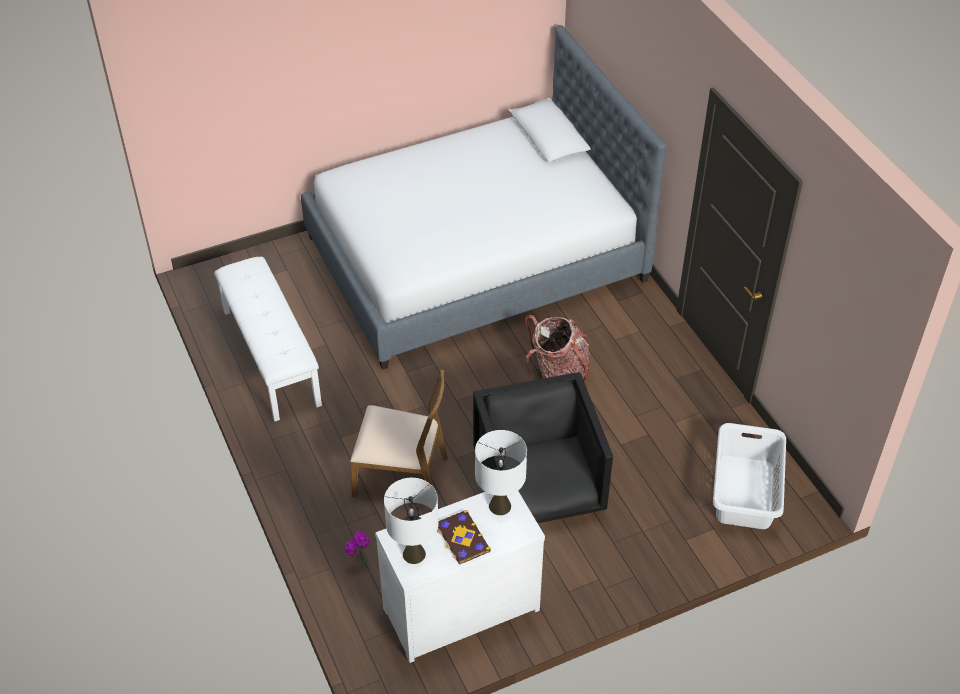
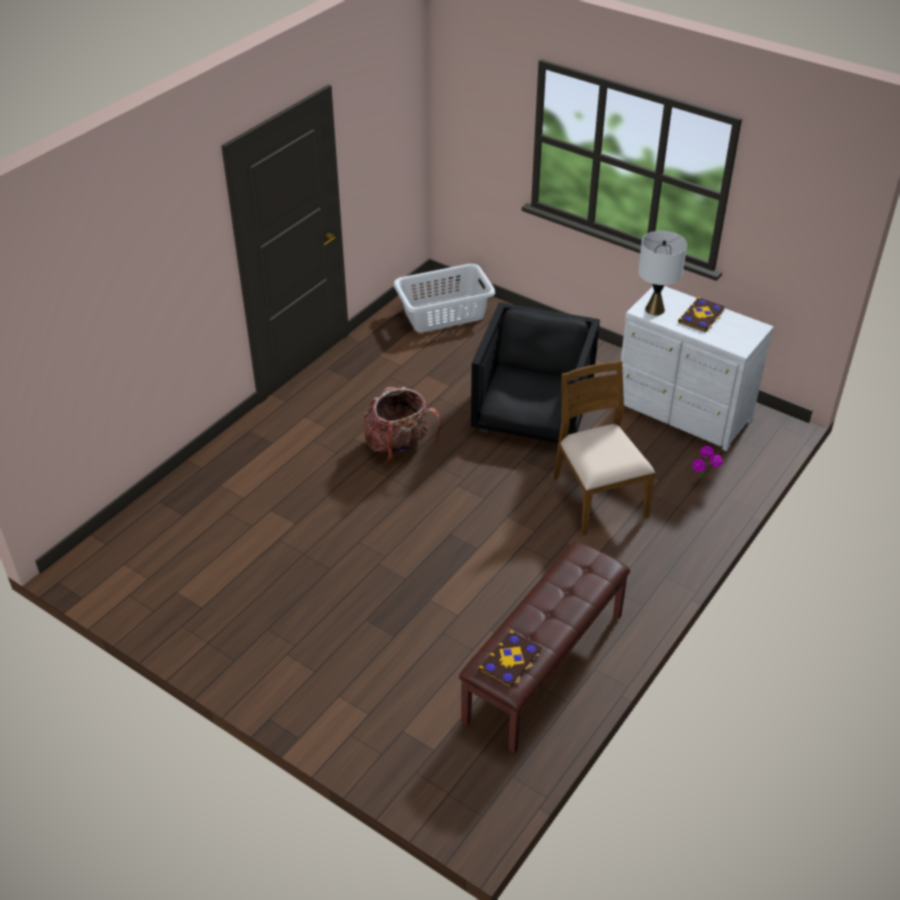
camera: 120 degrees left, 5 degrees down
(245, 277) = (511, 661): none -> book
(270, 357) = (545, 667): white bench -> brown bench
(413, 554) = (741, 332): white table lamp -> none
(475, 258) = (273, 568): bed -> none
(539, 485) = (532, 414): black armchair -> black armchair turned 150 degrees clockwise

